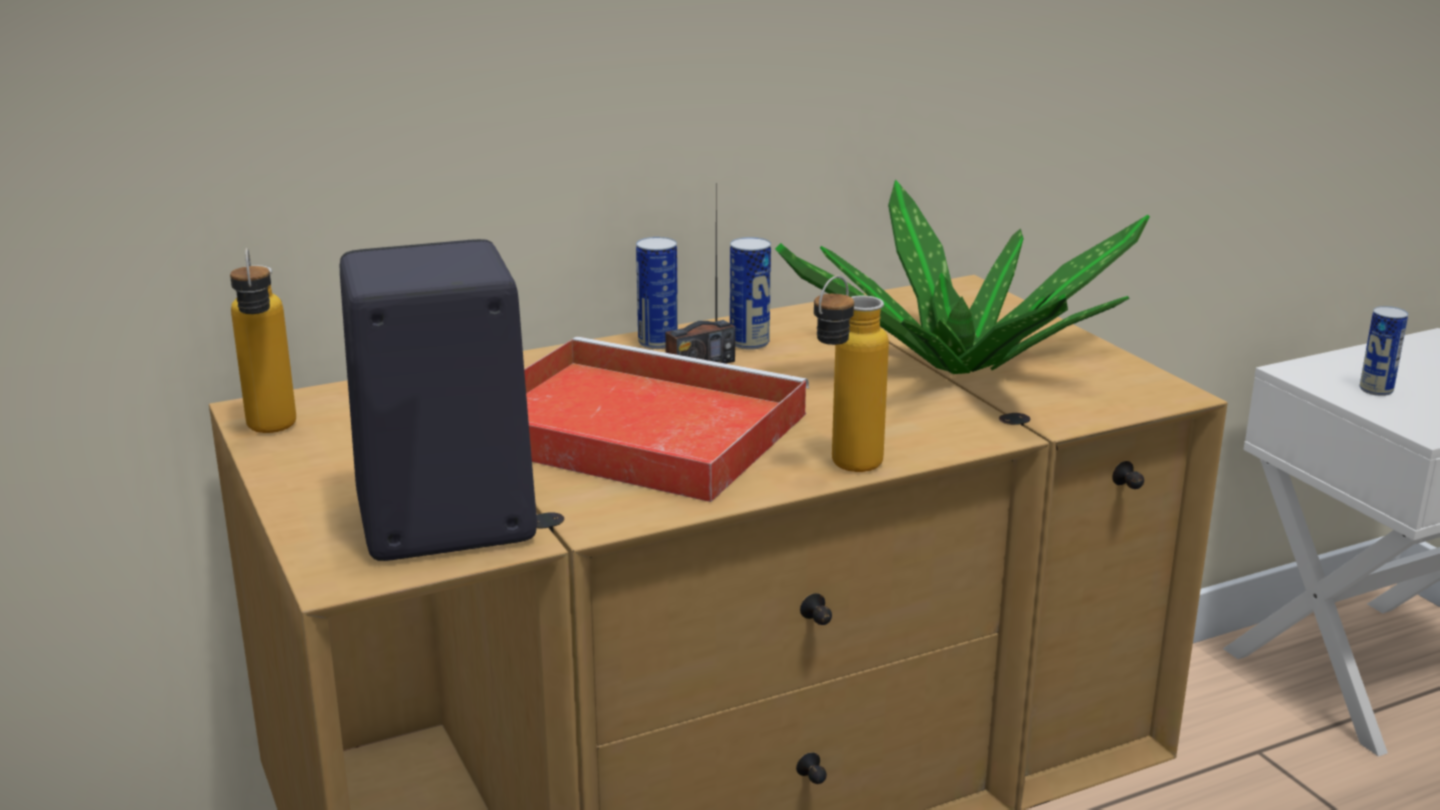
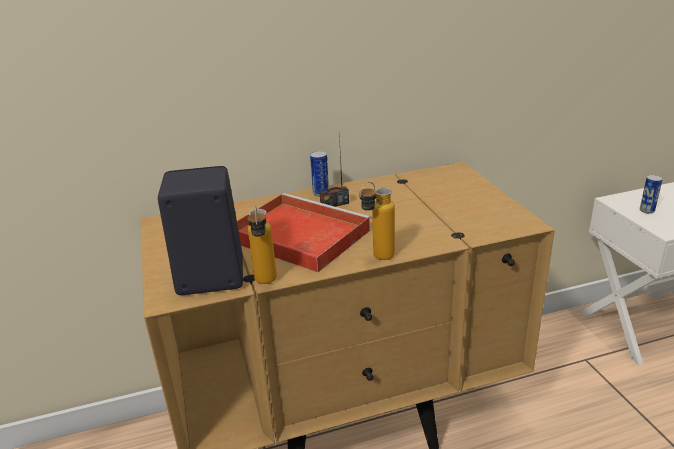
camera: 10 degrees right, 5 degrees up
(272, 433) = (159, 232): bottle -> bottle (265, 284)
(749, 343) = (358, 194): can -> none
(959, 365) = (442, 207): potted plant -> none

